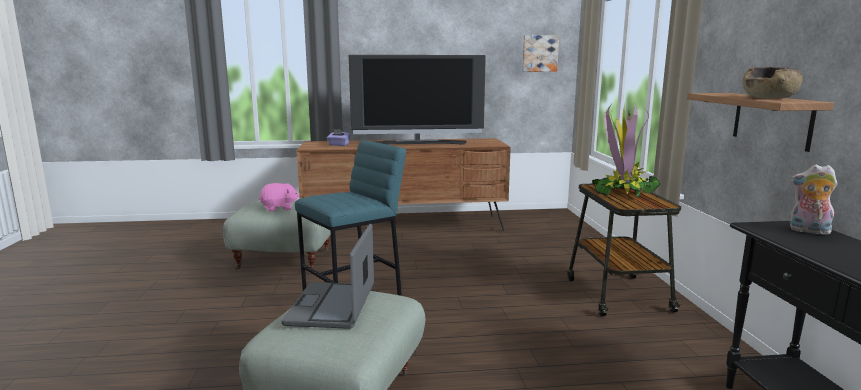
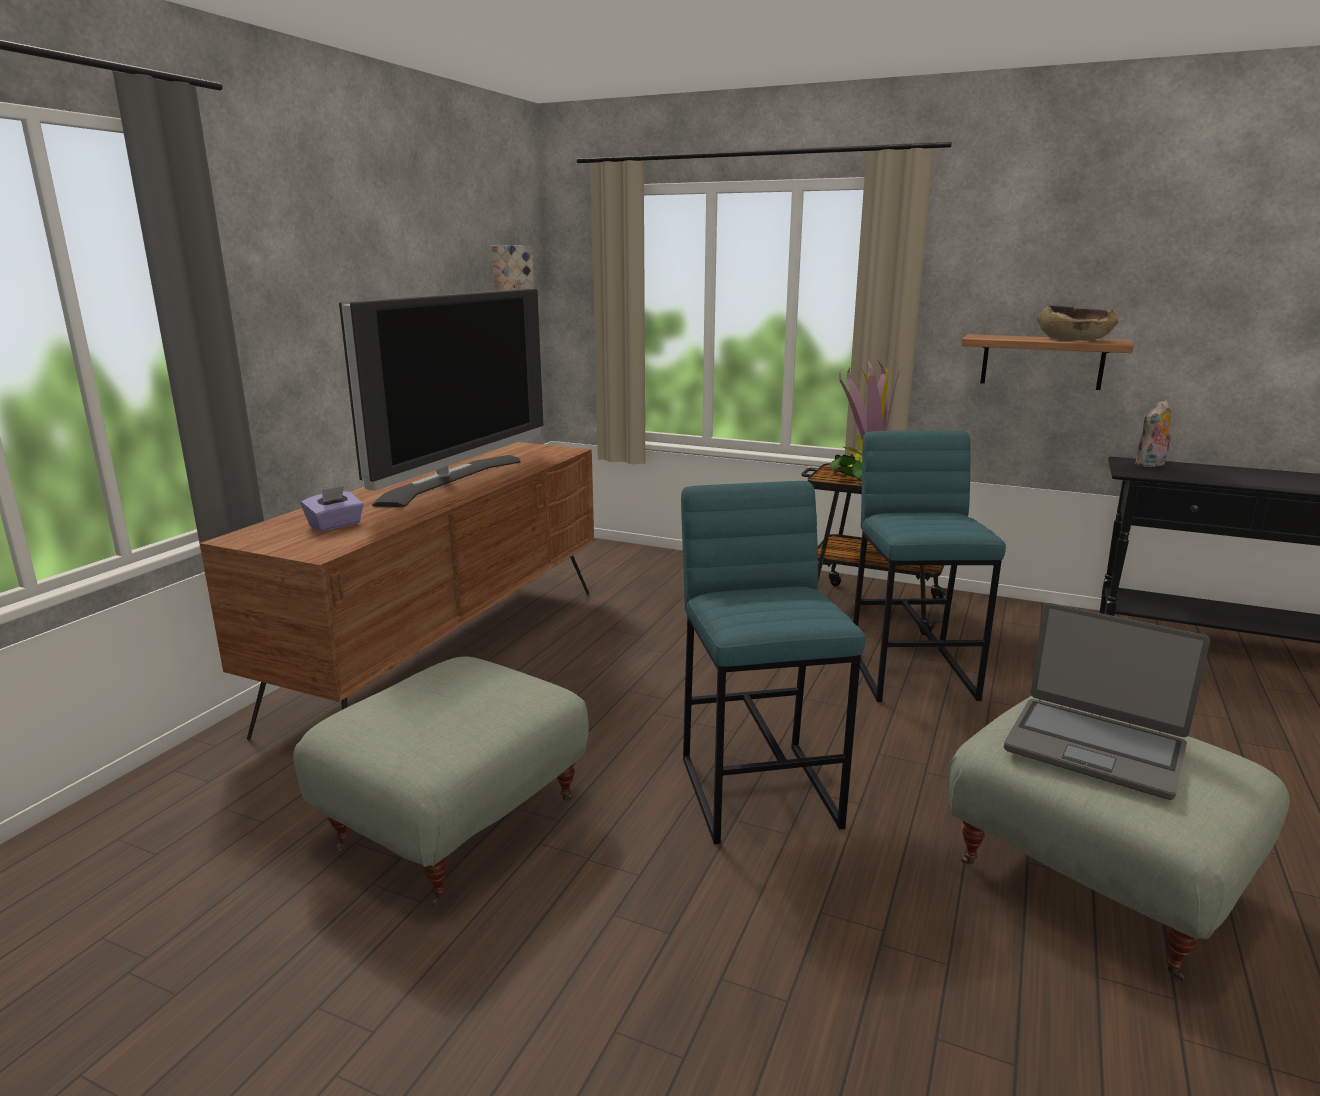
camera: 60 degrees left, 5 degrees up
(279, 208) = (463, 707): pink plush toy -> none
(534, 318) = (910, 672): none -> turquoise stool

